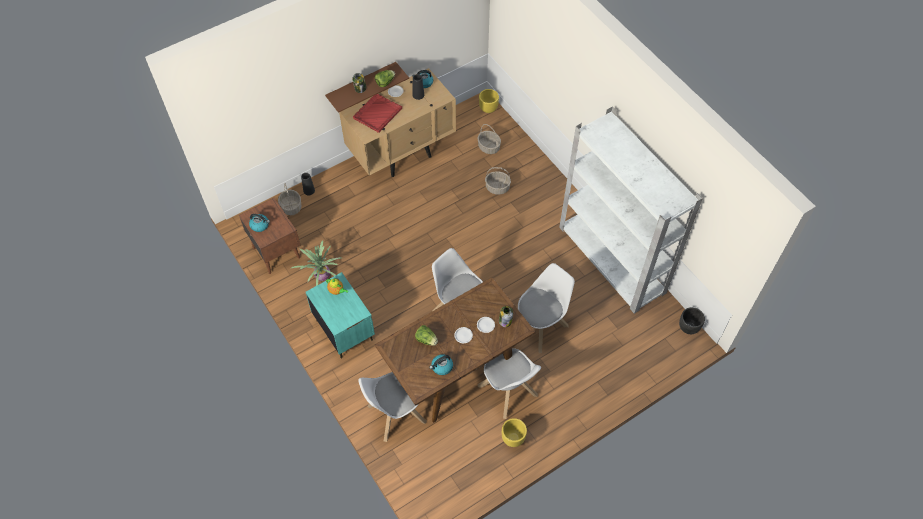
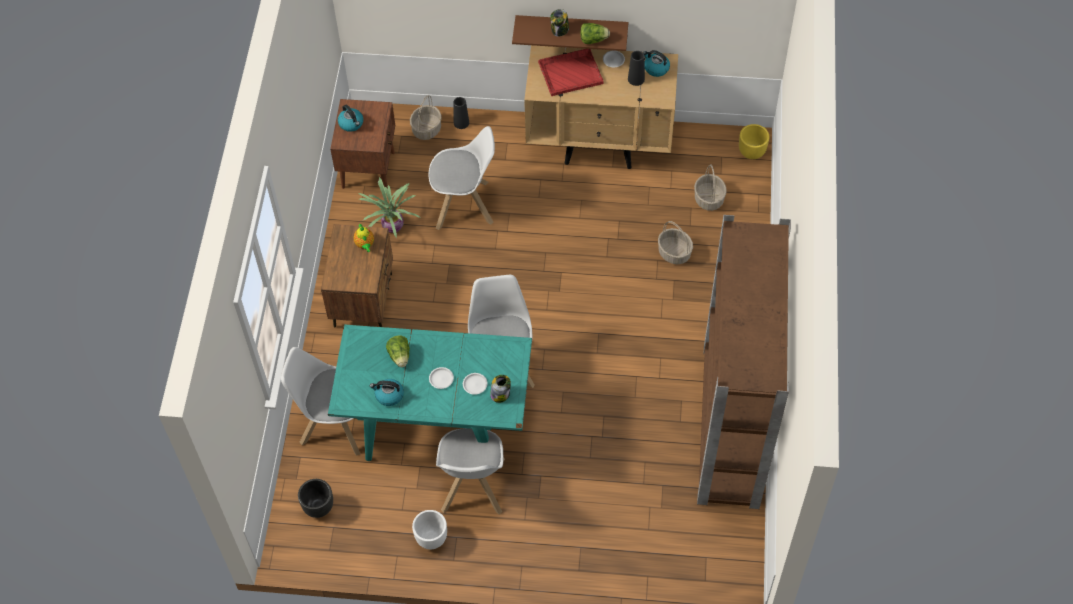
camera: 40 degrees right, 0 degrees up
(344, 330) = (363, 299): turquoise nightstand -> brown nightstand
(455, 371) = (438, 424): brown dining table -> turquoise dining table
(513, 438) = (432, 538): yellow planter -> white planter
(540, 325) = (575, 441): chair -> chair (464, 205)
(611, 260) = (730, 425): white bookcase -> brown bookcase
(688, 328) = (746, 566): black planter -> black planter (318, 507)

